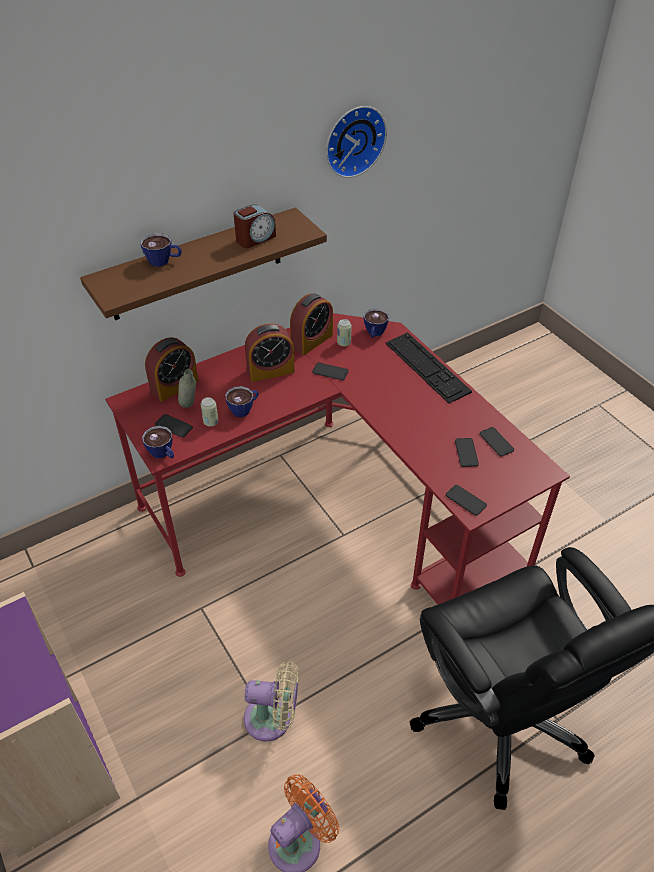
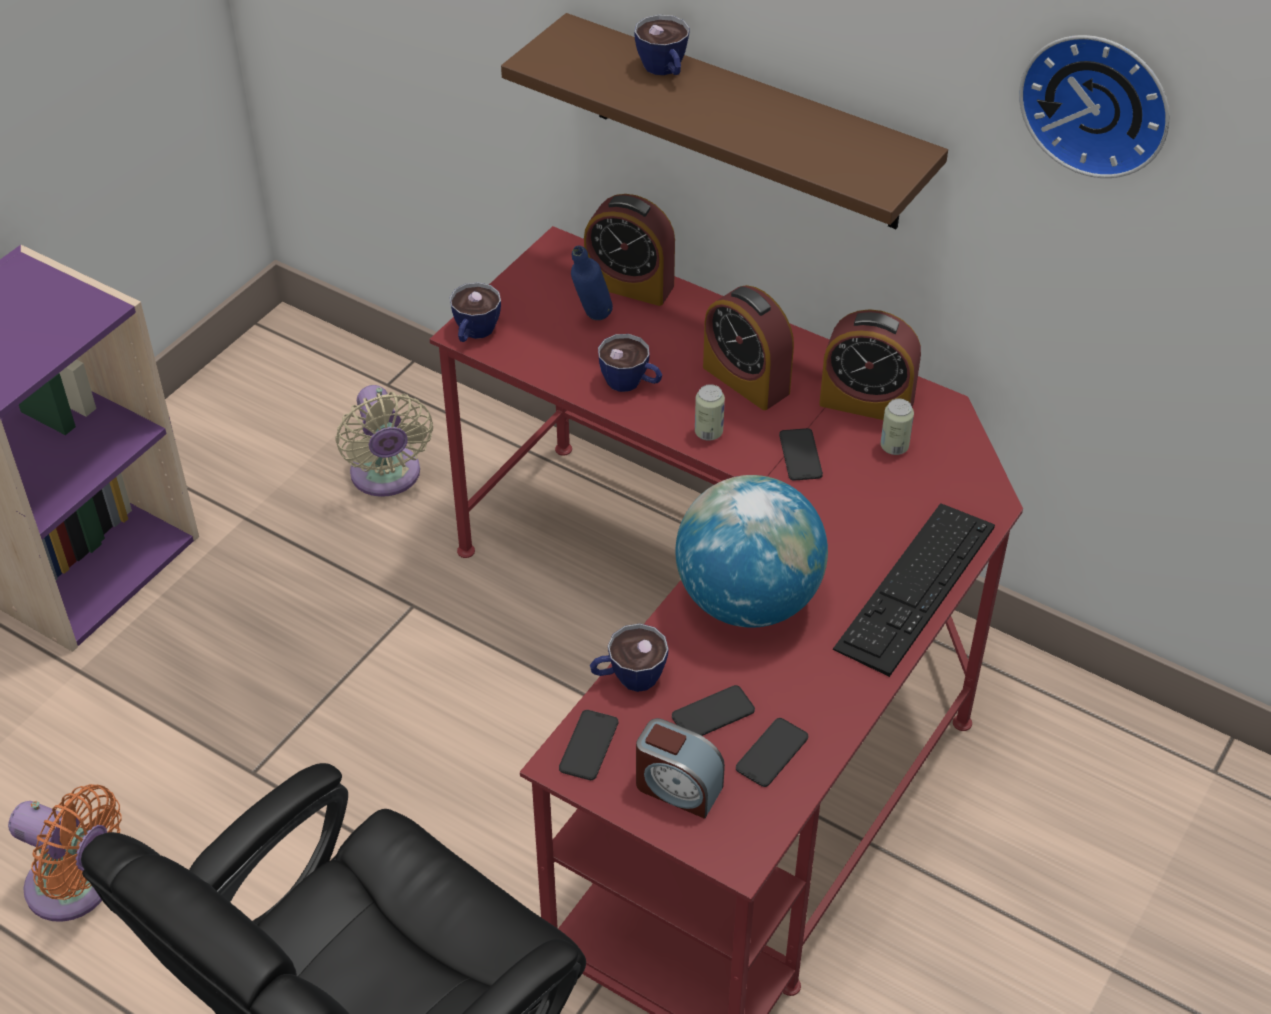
camera: 65 degrees right, 0 degrees up
(173, 426) = (540, 320): phone -> none
(190, 408) = (591, 321): grey bottle -> blue bottle
(211, 422) = (575, 357): can -> can (708, 432)
(255, 238) = (806, 137): alarm clock -> alarm clock (677, 787)
(273, 719) = (258, 778): beige fan -> beige fan (387, 477)
(374, 334) = (955, 480): cup -> cup (628, 678)
(407, 419) = (747, 601): none -> globe

